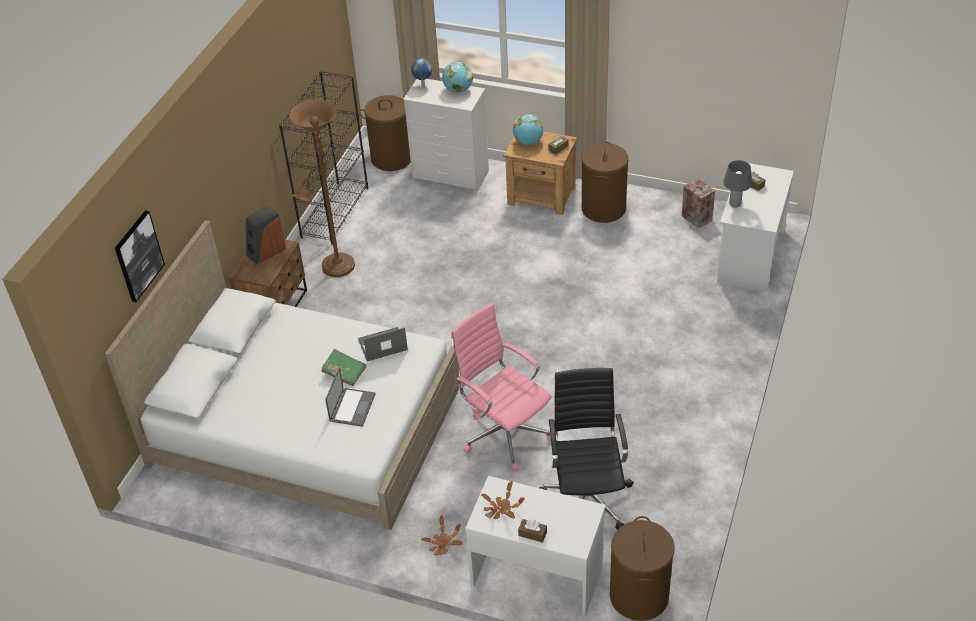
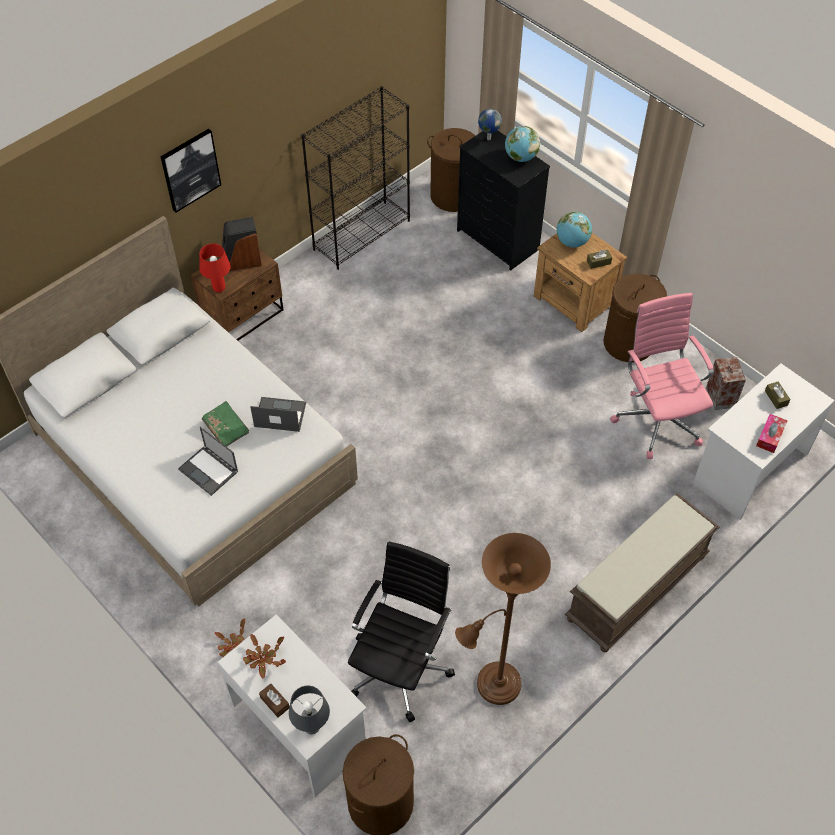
camera: 25 degrees right, 10 degrees up
(138, 256) = (51, 238): picture -> picture (190, 170)
(261, 278) = (219, 288): none -> red table lamp
(335, 268) = (324, 297): brown floor lamp -> brown floor lamp (493, 686)
(352, 407) = (209, 471): laptop -> laptop turned 90 degrees clockwise
(451, 176) = (498, 240): white dresser -> black dresser
(504, 432) = (368, 554): pink office chair -> pink office chair (657, 418)
(726, 367) = (637, 589): none -> brown bench
(735, 204) = (738, 414): grey table lamp -> grey table lamp (312, 726)
(766, 210) = (770, 436): none -> tissue box

